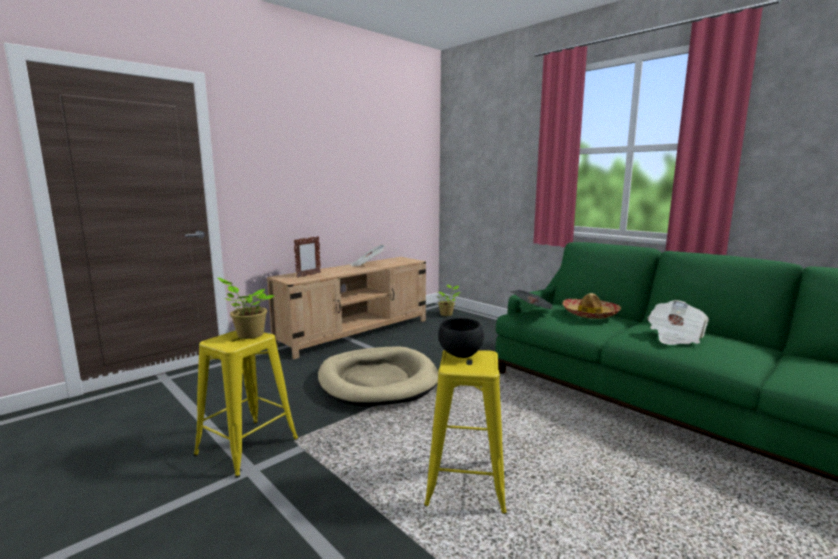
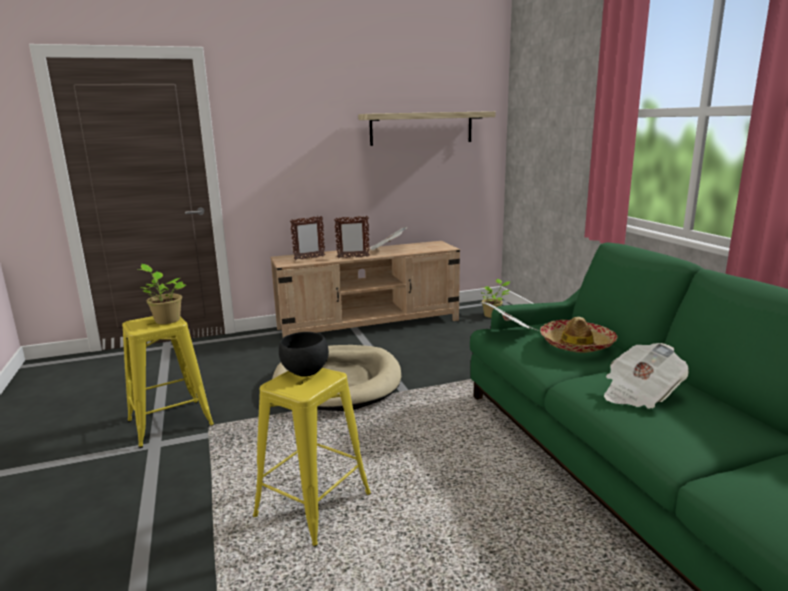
camera: 25 degrees right, 5 degrees up
(348, 272) = (353, 257): none -> picture frame
(384, 163) = (421, 128): none -> shelf

